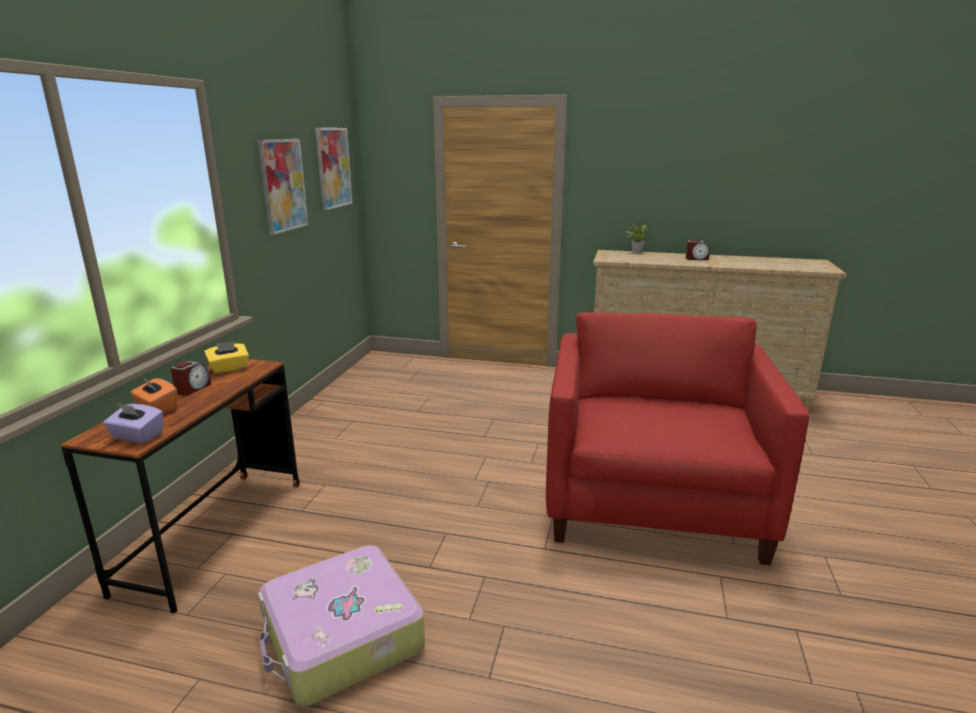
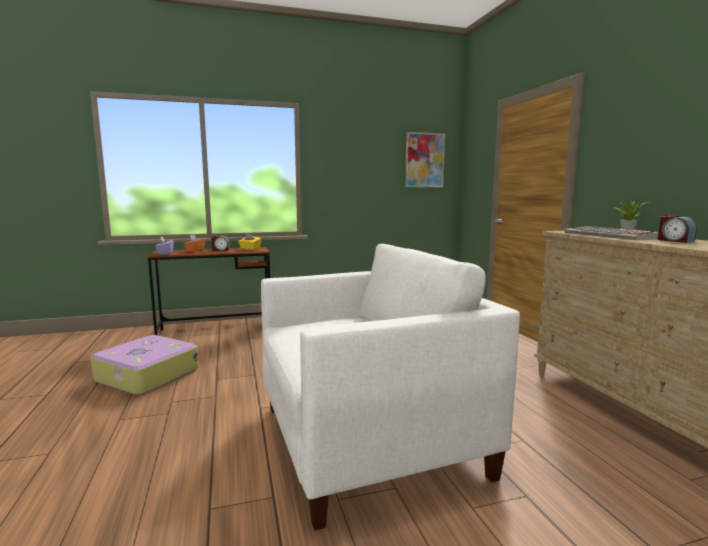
camera: 60 degrees right, 10 degrees down
(283, 185) = (362, 165): picture -> none
(649, 259) = (610, 235): none -> keyboard
(652, 503) = (368, 440): red armchair -> white armchair

